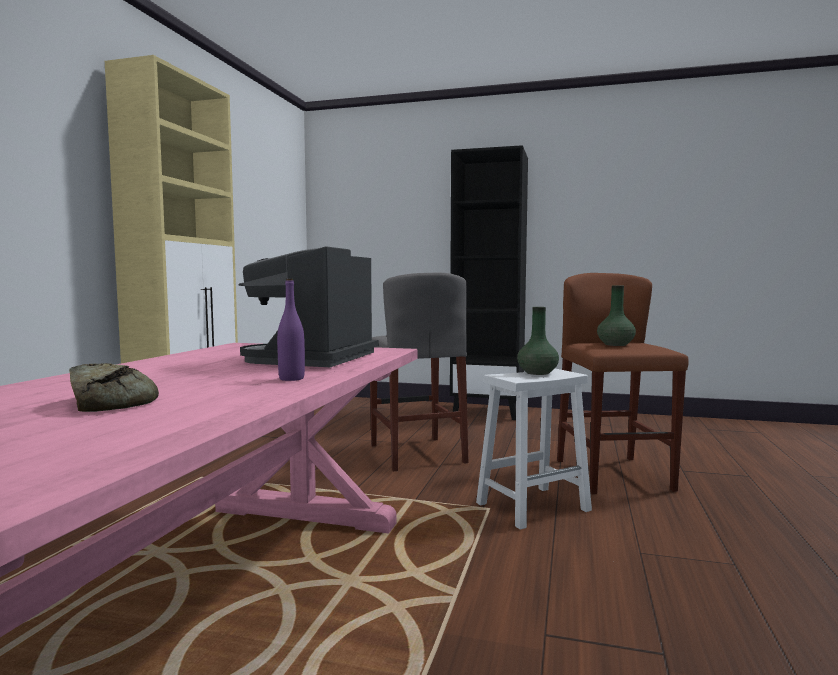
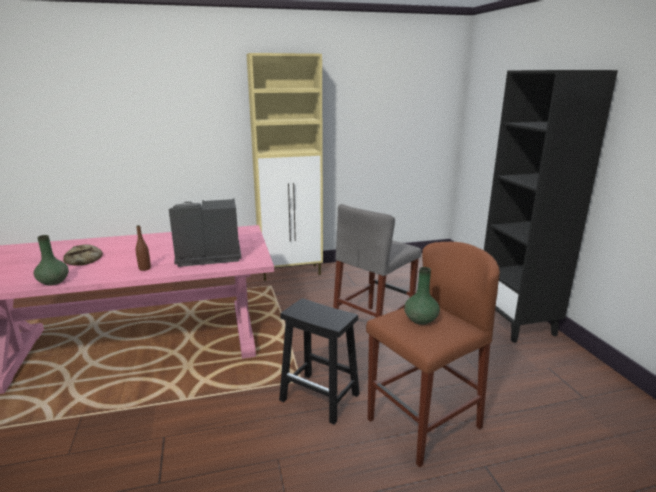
camera: 60 degrees right, 15 degrees up
(291, 378) = (145, 268): purple bottle -> brown bottle
(534, 506) = (321, 397): white stool -> black stool
(537, 373) = (327, 313): green vase -> green vase (53, 282)

